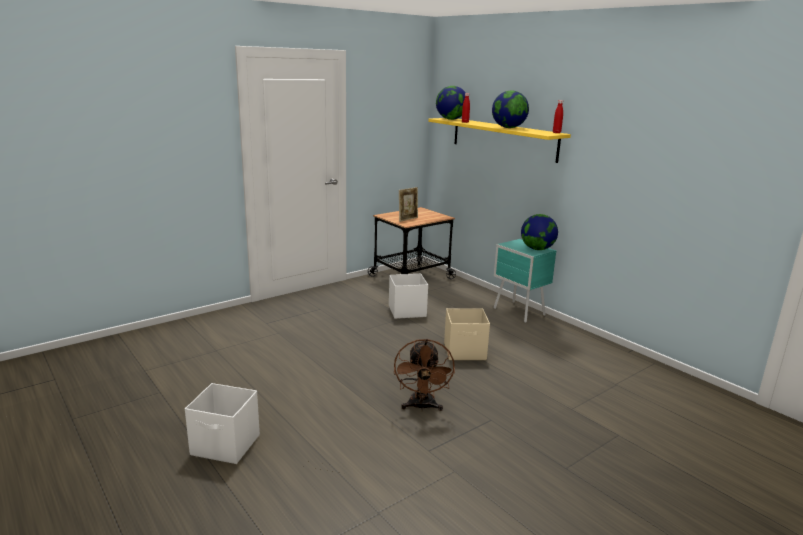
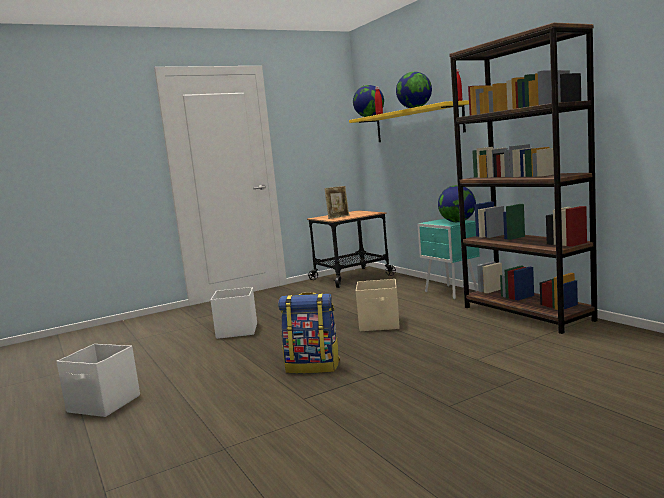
camera: 10 degrees right, 10 degrees down
(406, 311) = (334, 300): white storage box -> white storage box (236, 331)
(422, 407) = (313, 367): brown fan -> backpack
(598, 350) = (526, 313): none -> brown bookcase

